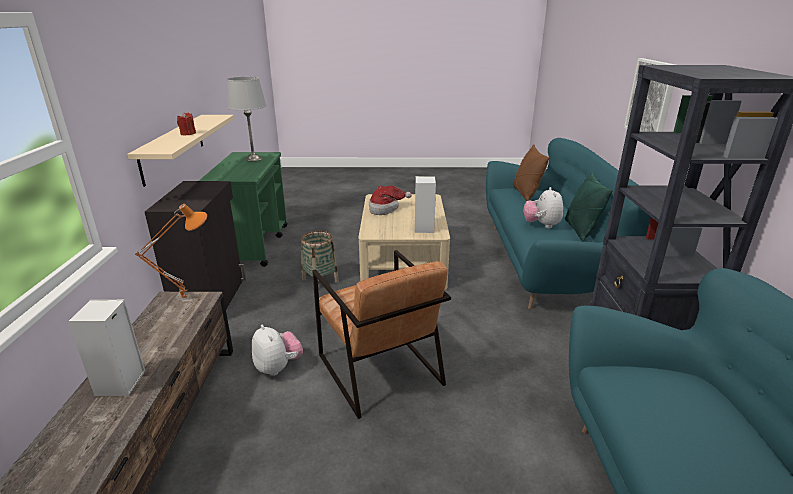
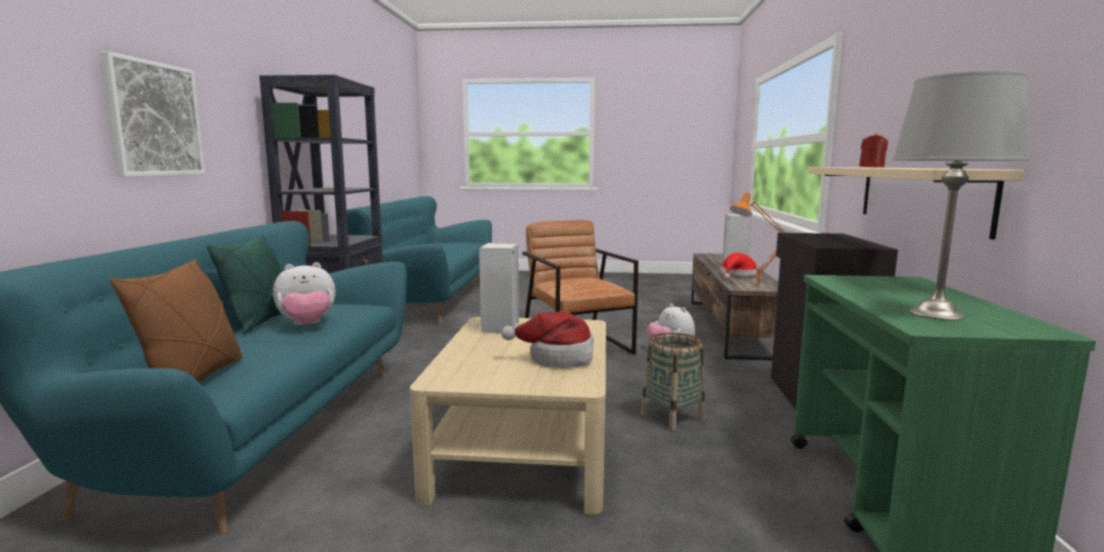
camera: 175 degrees left, 15 degrees down
(155, 345) = (737, 274): none -> red hat
(541, 225) = (307, 325): plush toy -> plush toy turned 60 degrees clockwise

